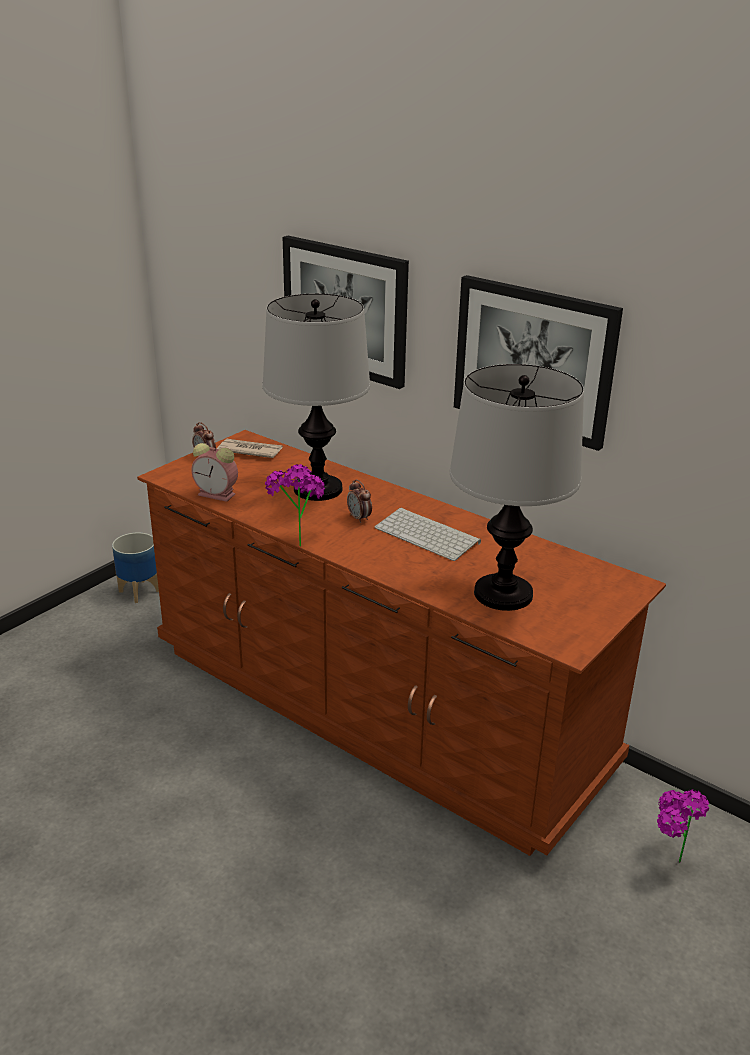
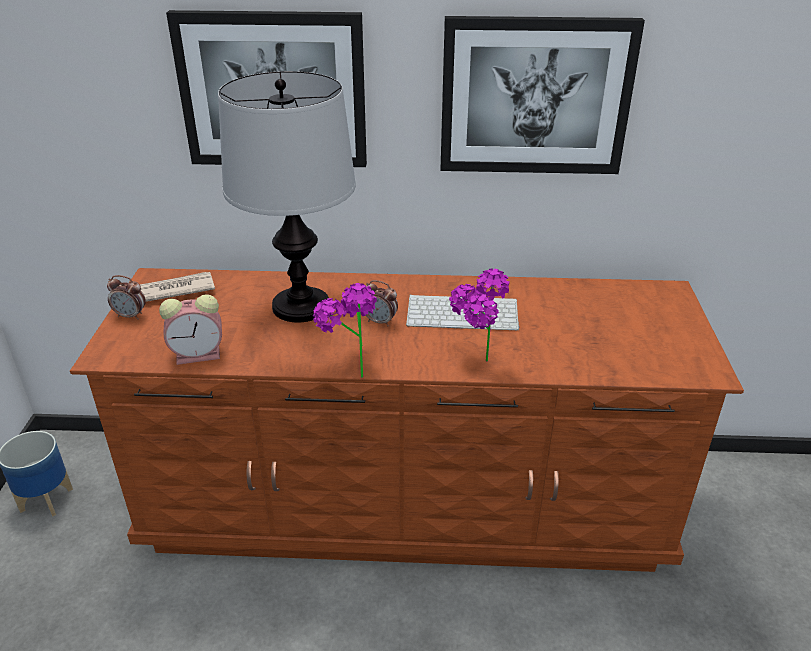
camera: 35 degrees left, 5 degrees up
(504, 593) = (597, 344): table lamp -> none
(667, 860) = (737, 514): potted plant -> potted plant (475, 364)

